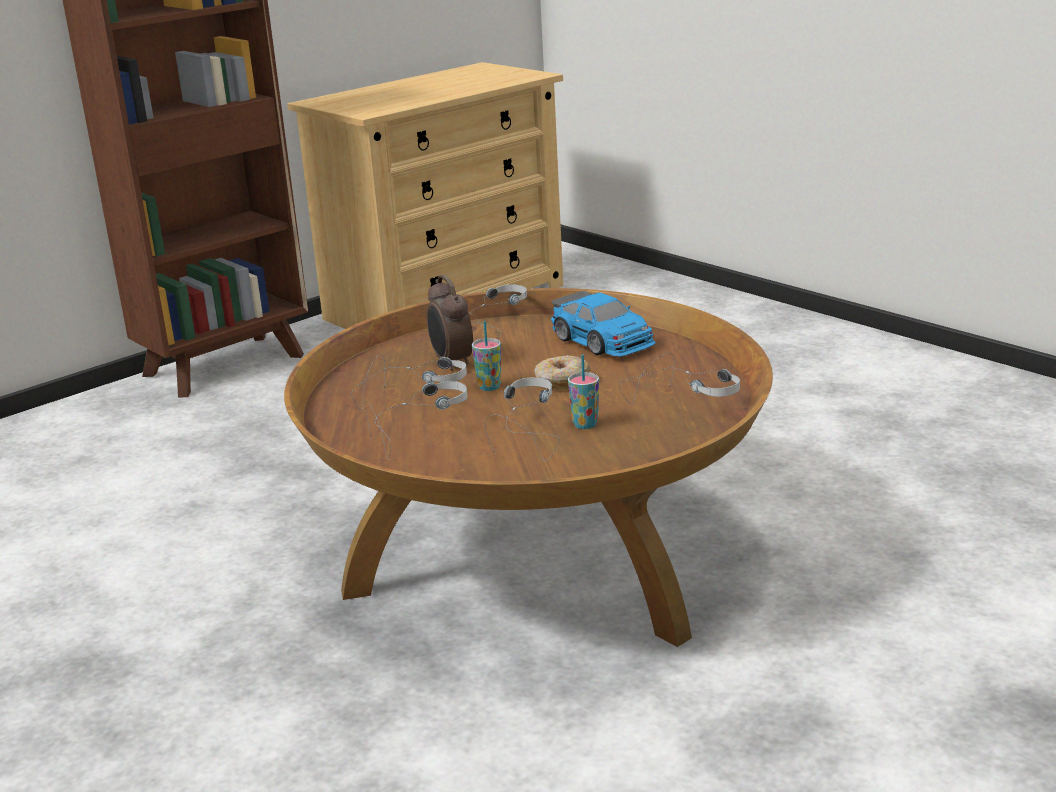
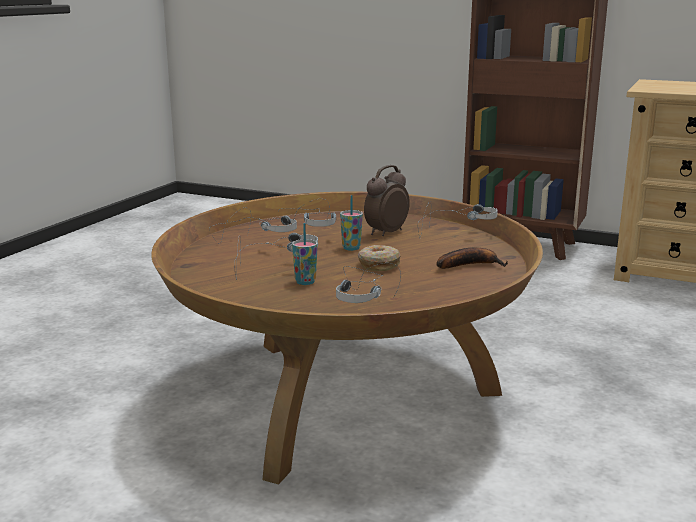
camera: 65 degrees right, 5 degrees down
(603, 341) = (470, 265): toy car -> banana

